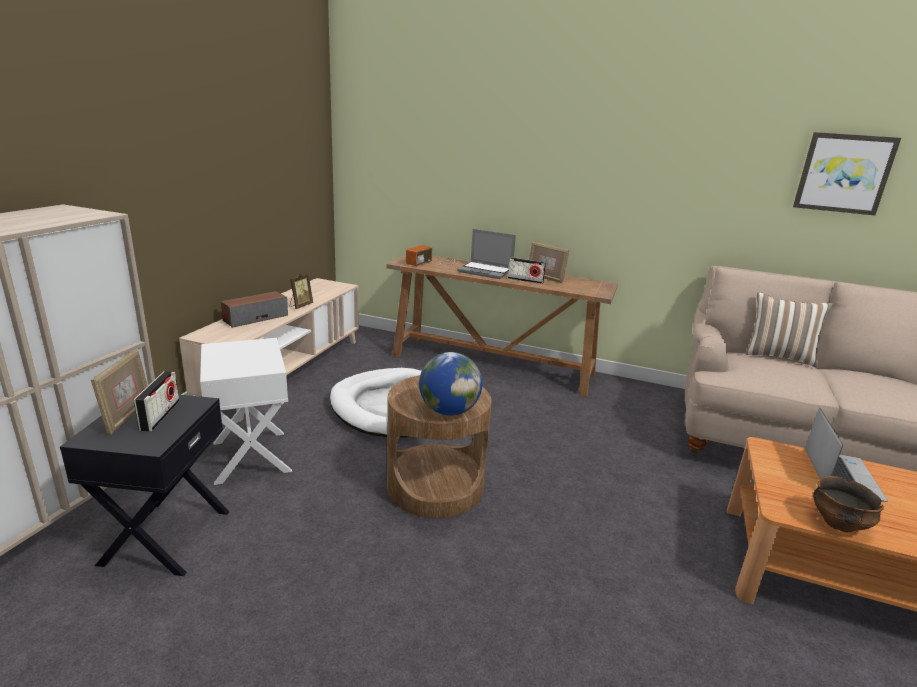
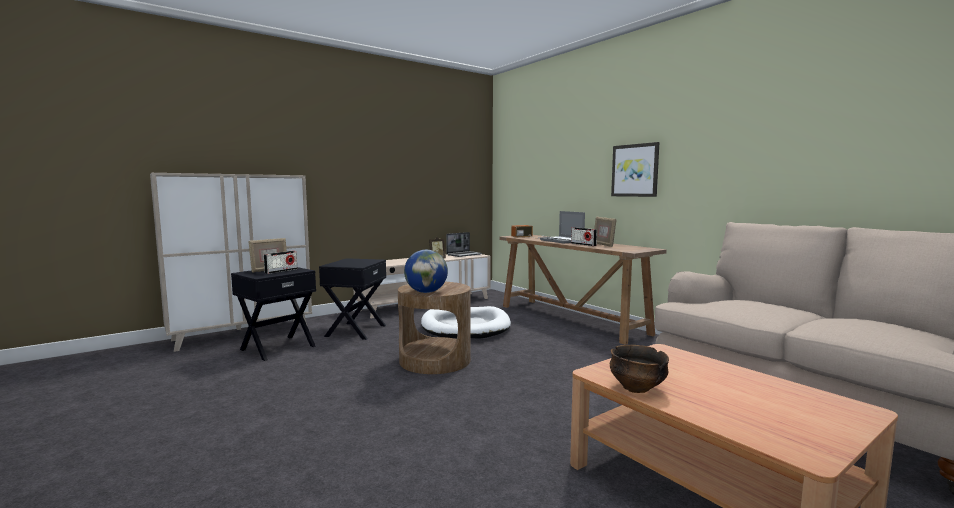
camera: 35 degrees right, 15 degrees down
(250, 456) = (355, 331): white side table -> black side table
(255, 318) = (403, 261): speaker -> none
(779, 357) = (779, 303): pillow -> none
(839, 475) = (707, 372): laptop -> laptop (464, 254)
(843, 173) = (863, 123): picture -> picture (635, 170)

